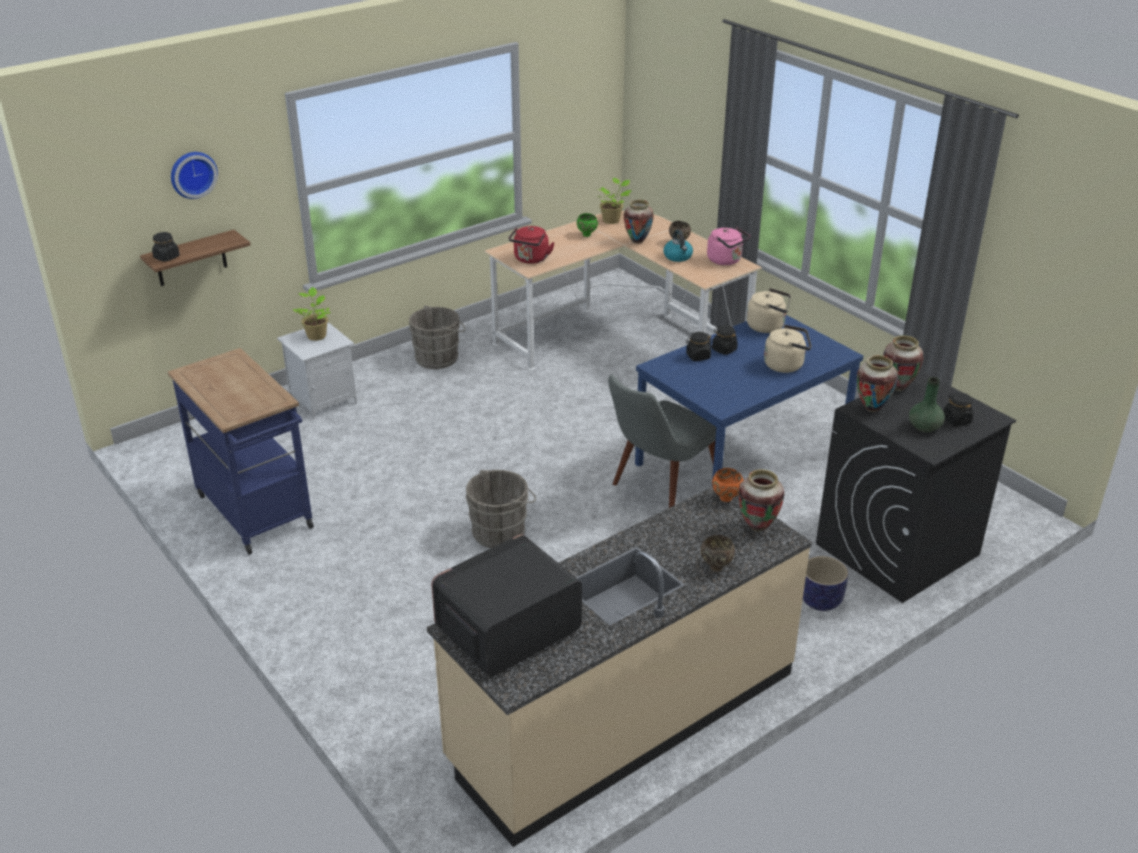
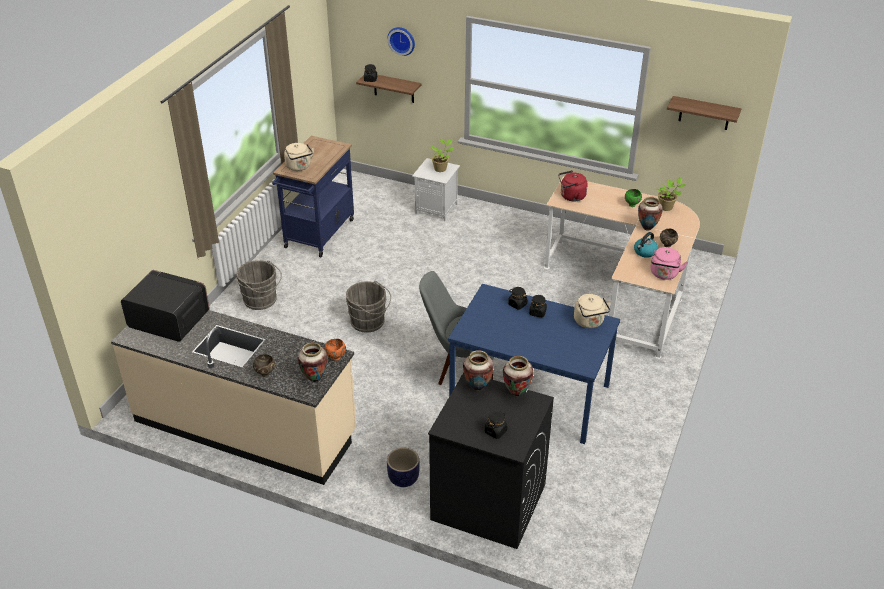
camera: 60 degrees right, 5 degrees up
(439, 358) = (521, 229): grey bucket -> grey bucket (261, 300)
(582, 101) = (704, 113): none -> shelf
(786, 365) = (543, 345): beige kettle -> beige kettle (299, 167)
(924, 427) = (473, 418): green vase -> none

